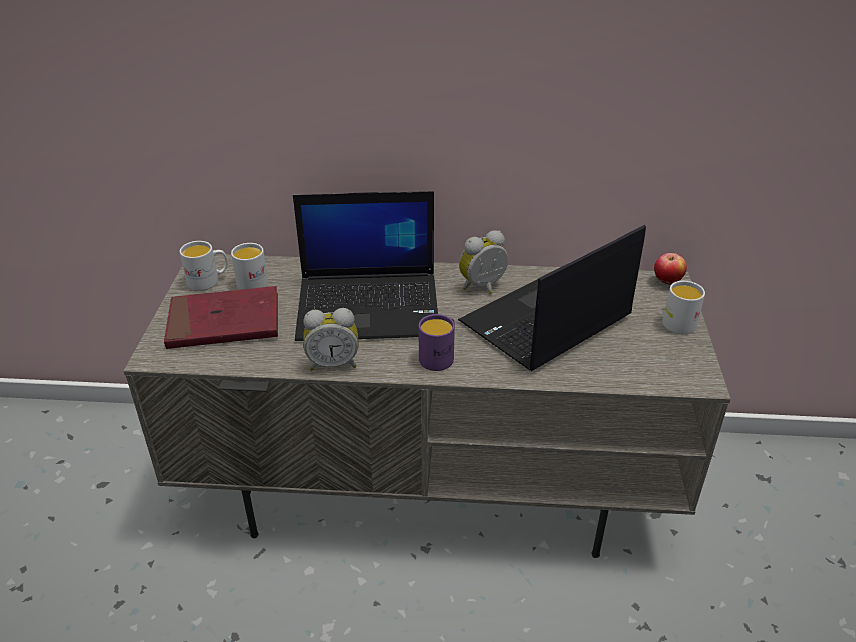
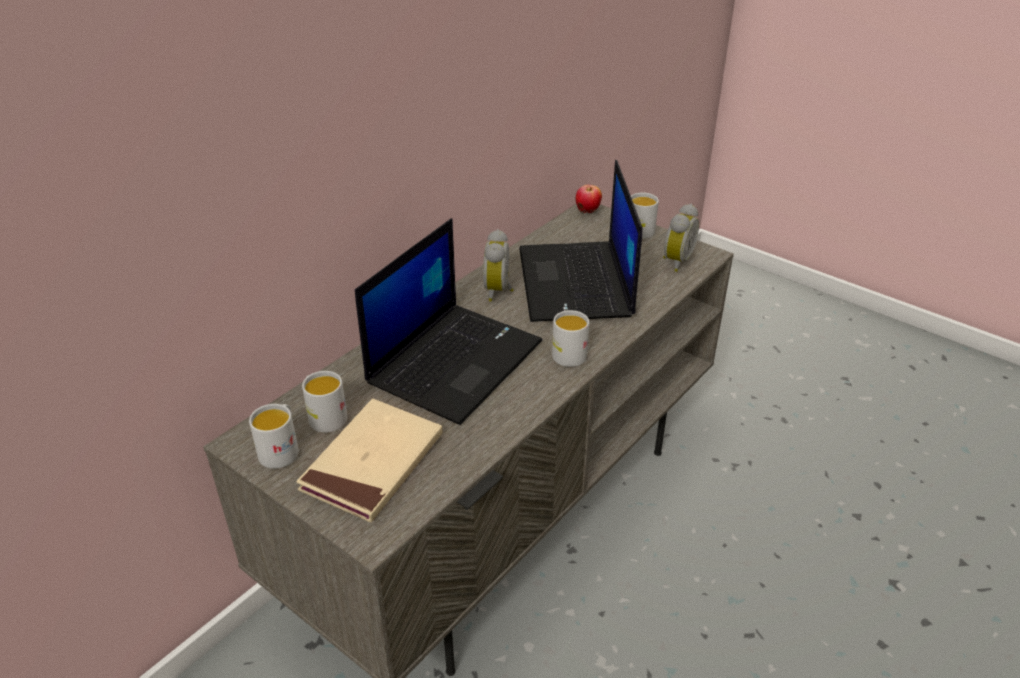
camera: 55 degrees left, 0 degrees up
(224, 323) = (373, 463): red book -> beige book
(333, 363) = (515, 415): alarm clock -> alarm clock (675, 261)
(440, 356) = (566, 352): purple mug -> white mug

